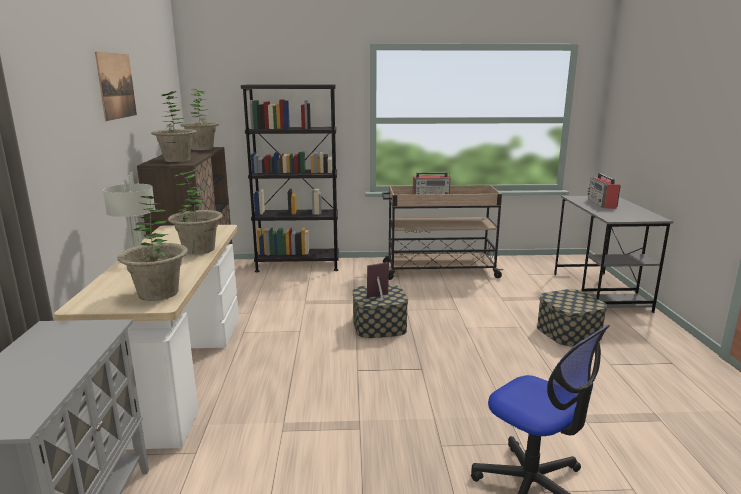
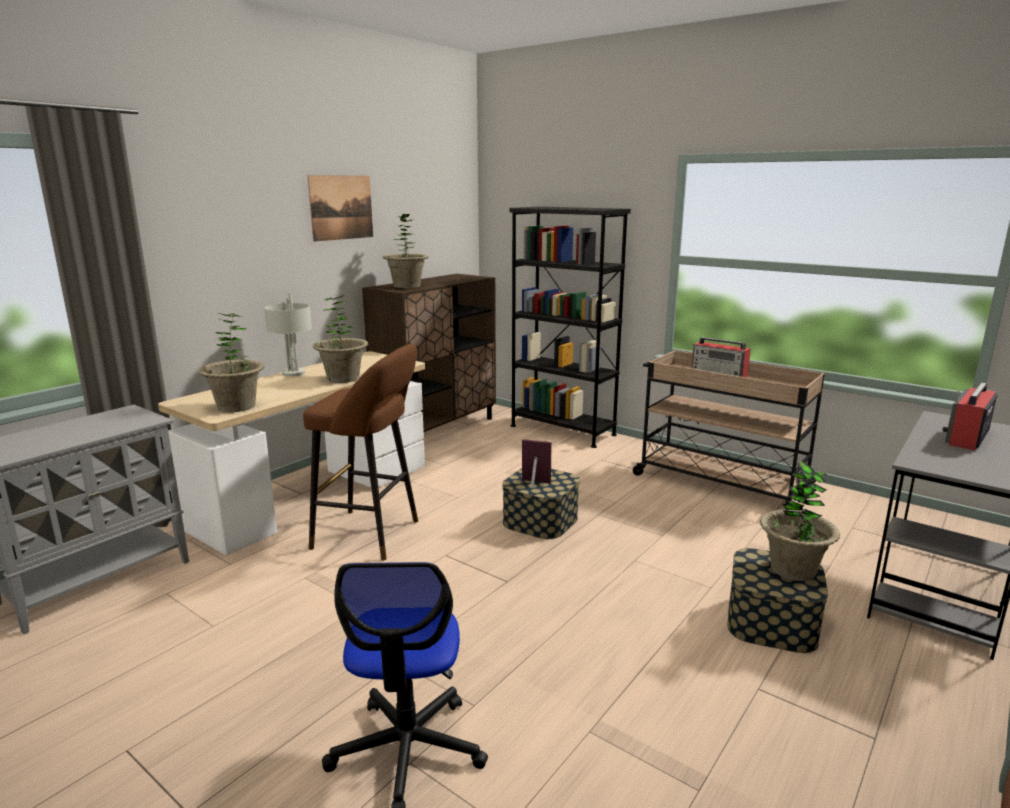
camera: 40 degrees right, 0 degrees up
(202, 148) = (467, 277): potted plant -> potted plant (792, 569)
(281, 380) = (372, 535): none -> brown stool

